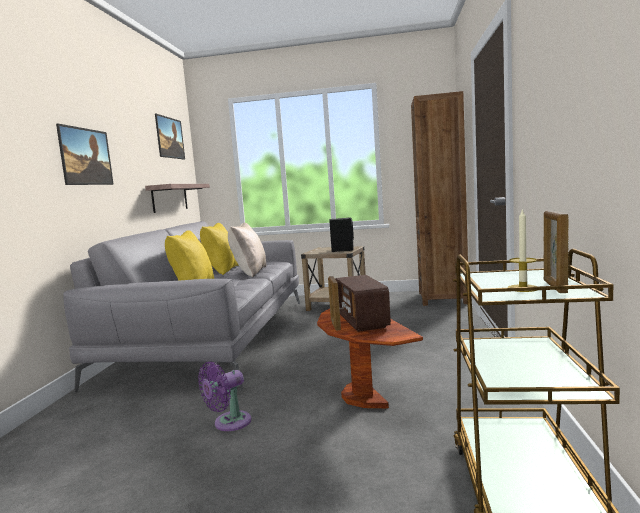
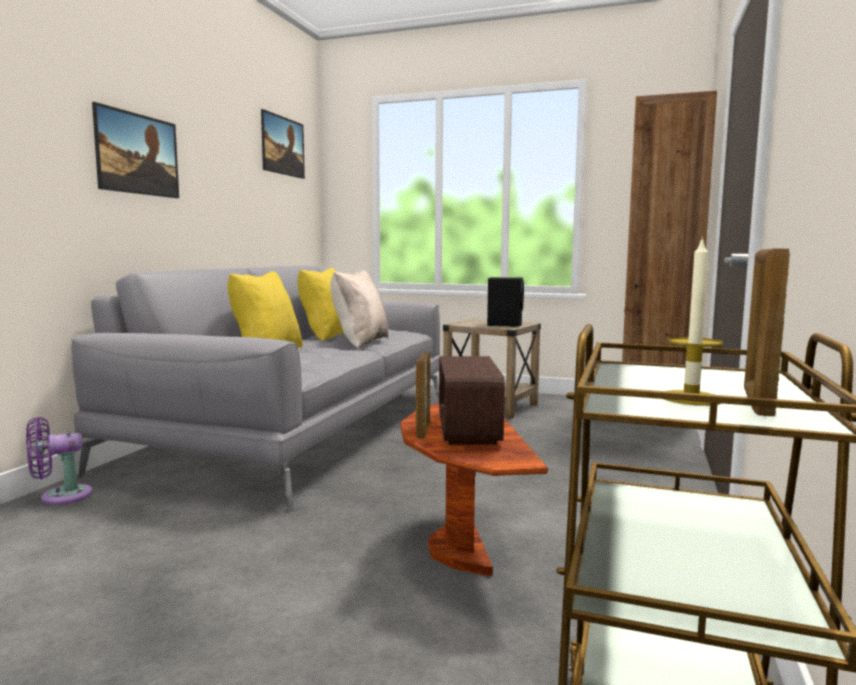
camera: 10 degrees right, 0 degrees up
(170, 198) = (273, 229): shelf -> none
(229, 423) = (243, 558): purple fan -> purple fan (60, 496)

